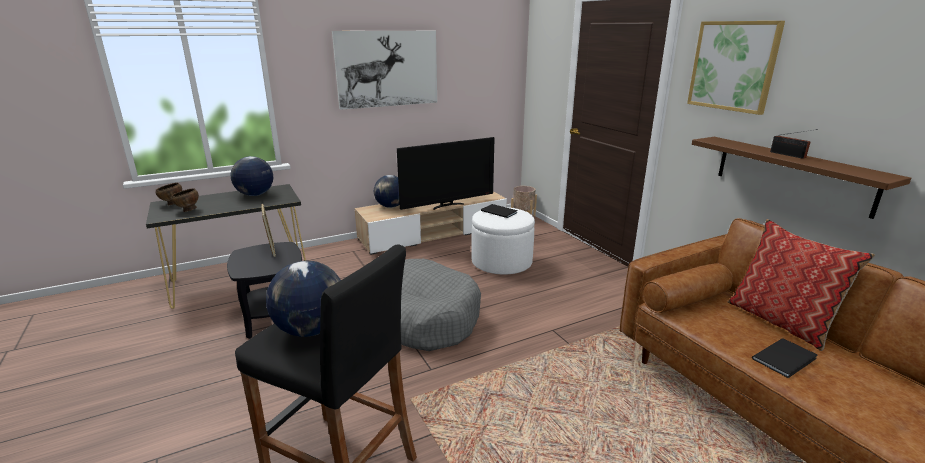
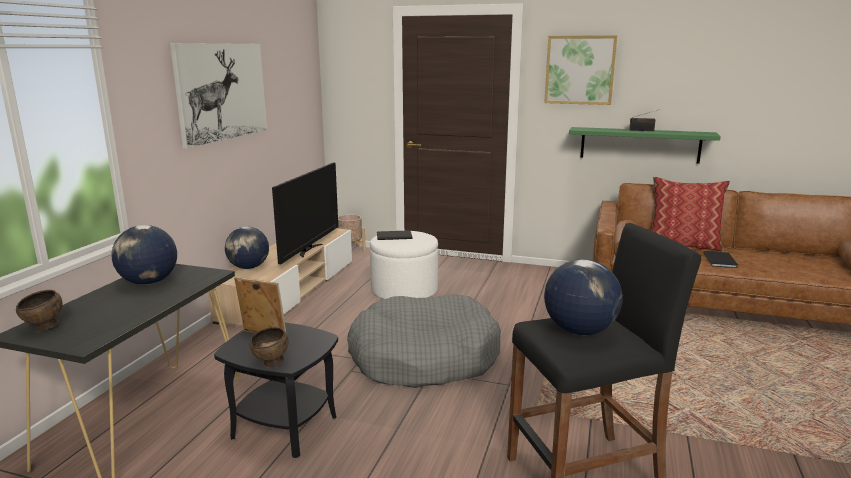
camera: 45 degrees left, 5 degrees down
(188, 210) = (102, 324): brown bowl -> brown bowl (271, 363)
(791, 174) = (639, 145): brown shelf -> green shelf

